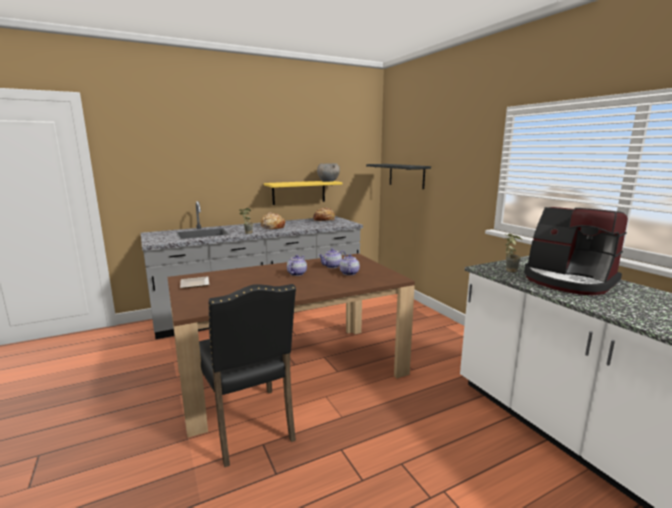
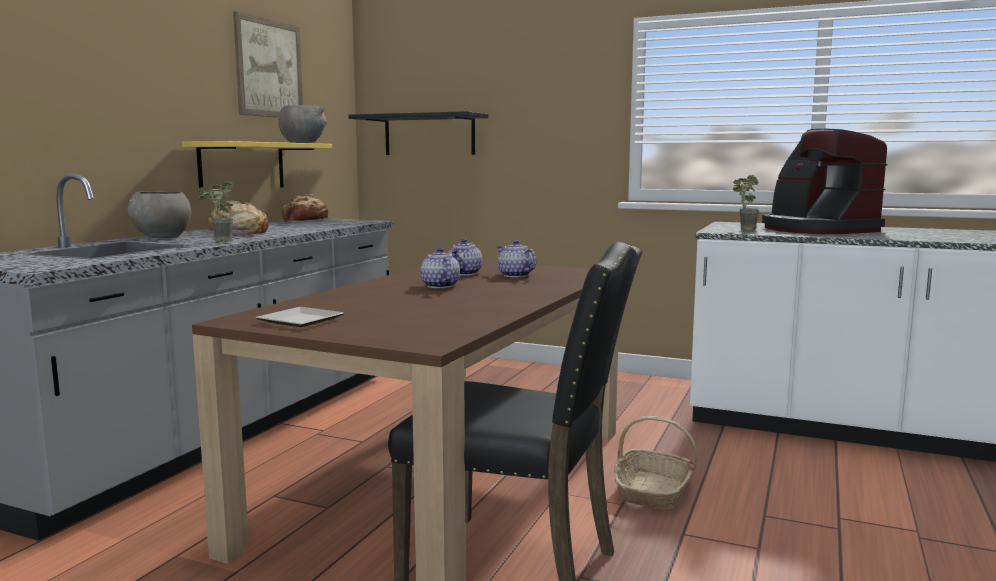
camera: 40 degrees left, 5 degrees down
(241, 226) = (162, 237): none -> grey bowl
(318, 144) = (269, 69): none -> picture
(369, 417) = (653, 491): none -> basket
(568, 281) = (816, 230): coffee machine -> coffee machine turned 60 degrees clockwise

